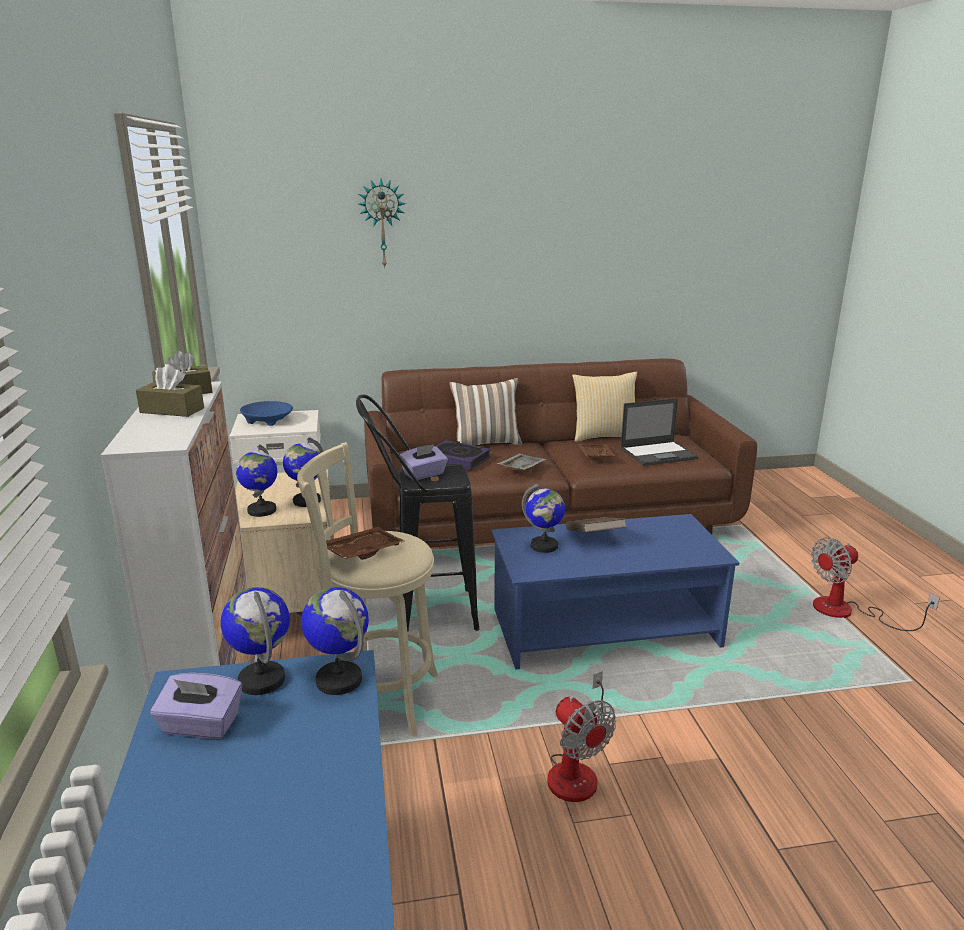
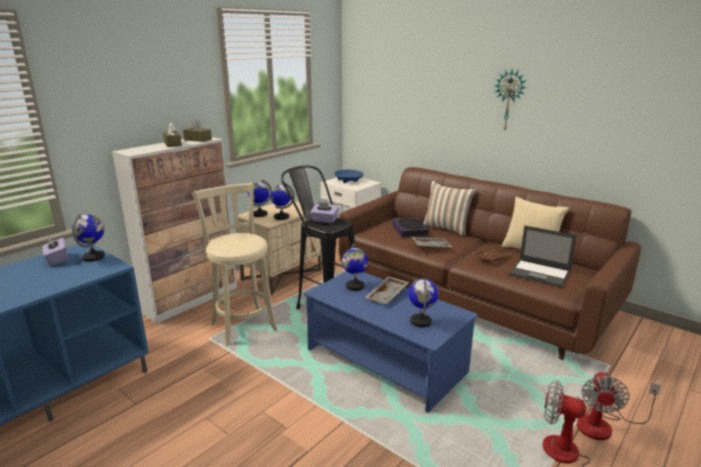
camera: 50 degrees right, 0 degrees up
(339, 680) = (104, 268): globe -> globe (421, 321)
(362, 551) = (229, 239): brown tray -> none
(382, 223) = (426, 72): wall clock -> wall clock (509, 100)
(577, 769) = (247, 402): fan -> fan (604, 425)
(594, 538) = (388, 296): brown book -> grey tray

